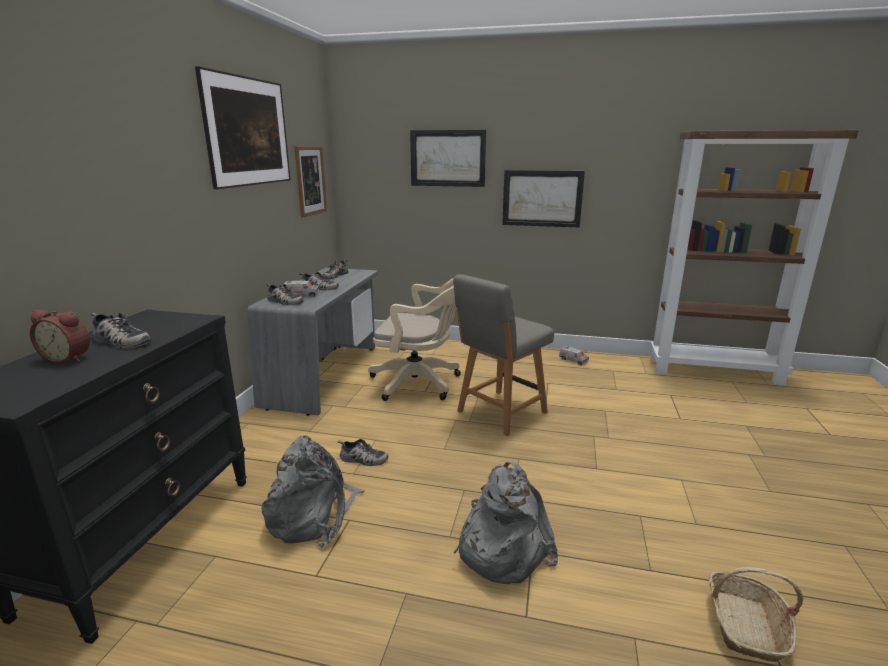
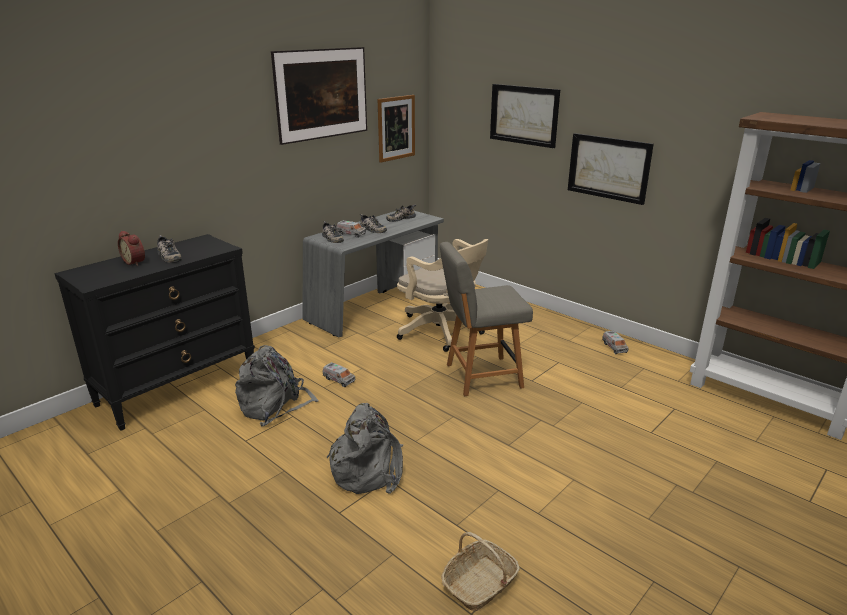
camera: 30 degrees right, 5 degrees up
(362, 459) = (339, 380): shoe -> toy truck

